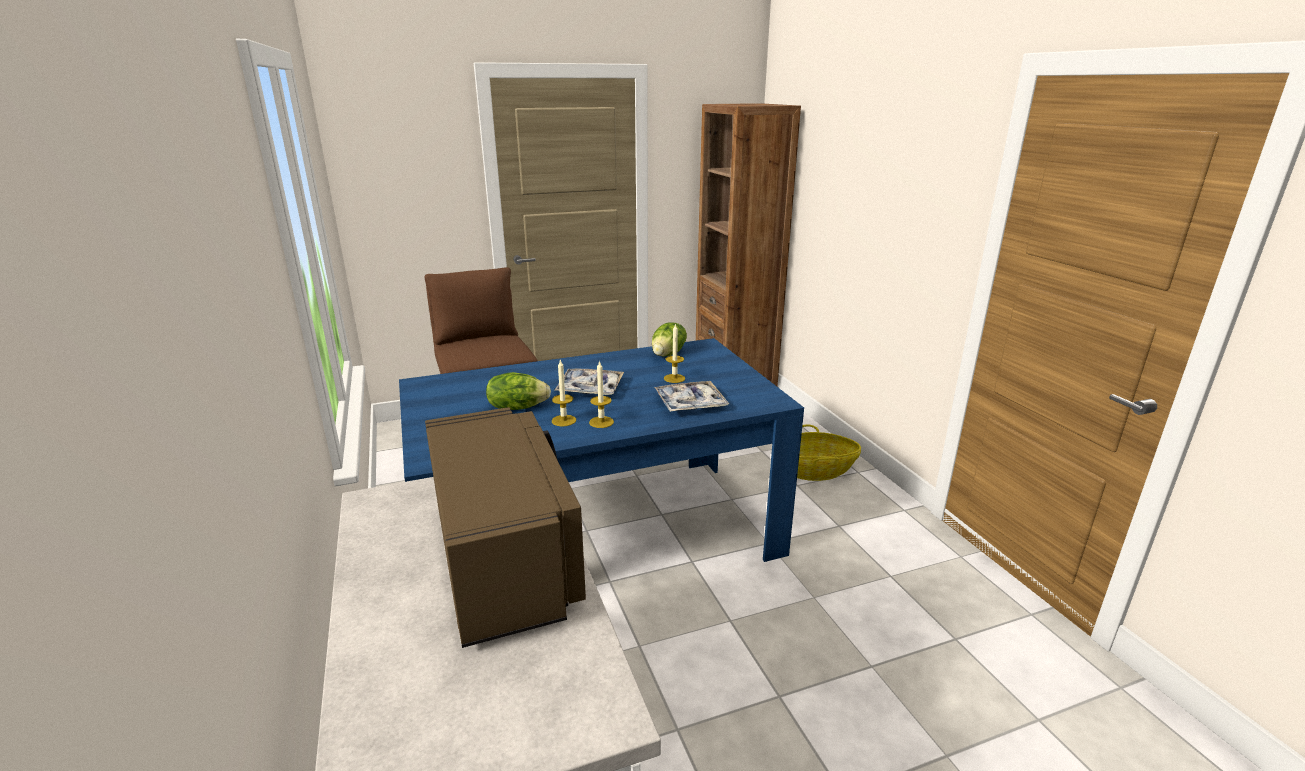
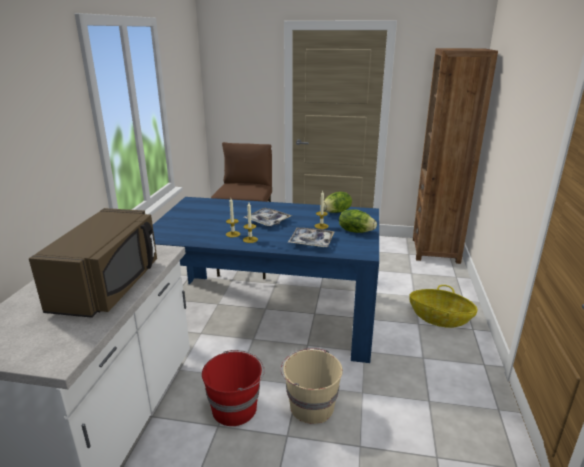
camera: 30 degrees right, 0 degrees up
(517, 407) = (219, 222): lettuce -> lettuce (355, 231)
(677, 692) = (235, 408): none -> red bucket
(771, 642) = (310, 406): none -> beige bucket

